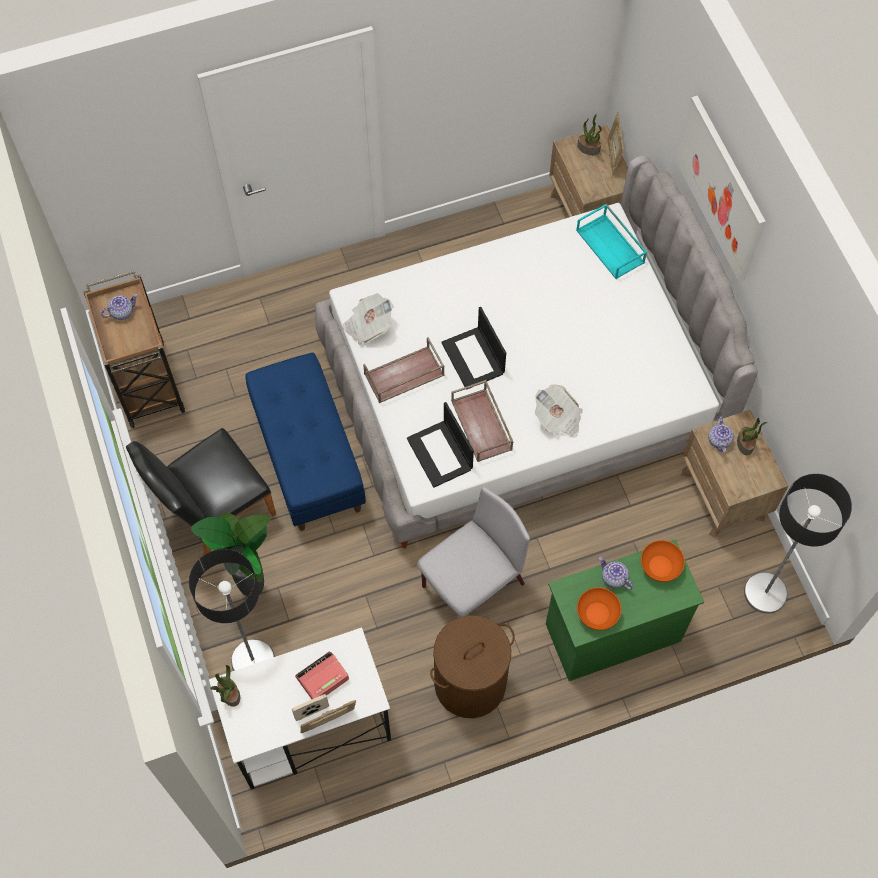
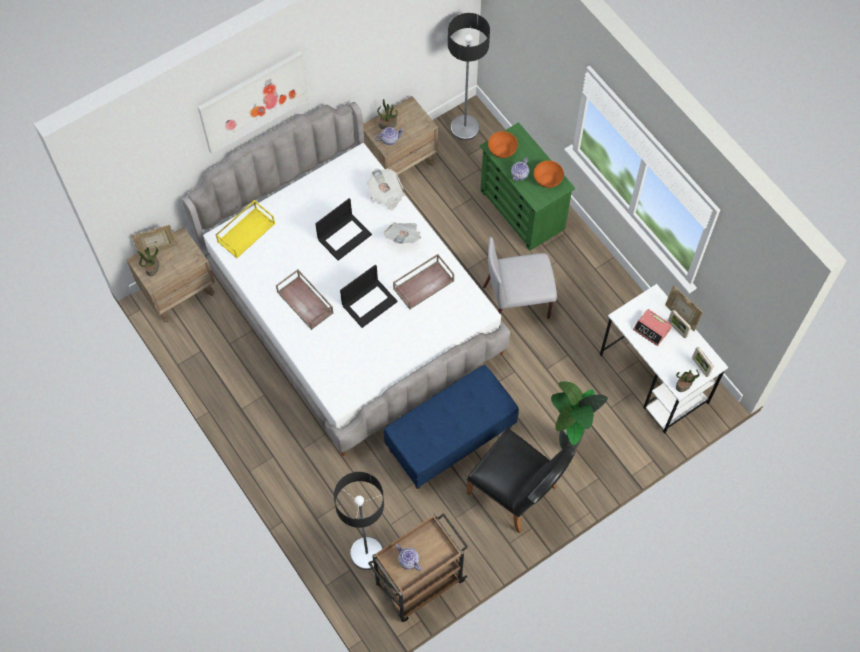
camera: 105 degrees left, 0 degrees up
(246, 724) = (700, 367): none -> picture frame
(253, 660) = (619, 430): floor lamp -> floor lamp (366, 553)
(368, 326) = (361, 382): newspaper -> newspaper (386, 194)
(403, 375) = (397, 346): brown tray -> brown tray (306, 302)
(440, 454) = (455, 306): laptop -> laptop (344, 236)
(470, 684) = (587, 287): brown laundry basket -> none
(471, 586) = (517, 302): grey chair -> grey chair turned 45 degrees counterclockwise
(611, 246) = (246, 232): turquoise tray -> yellow tray

